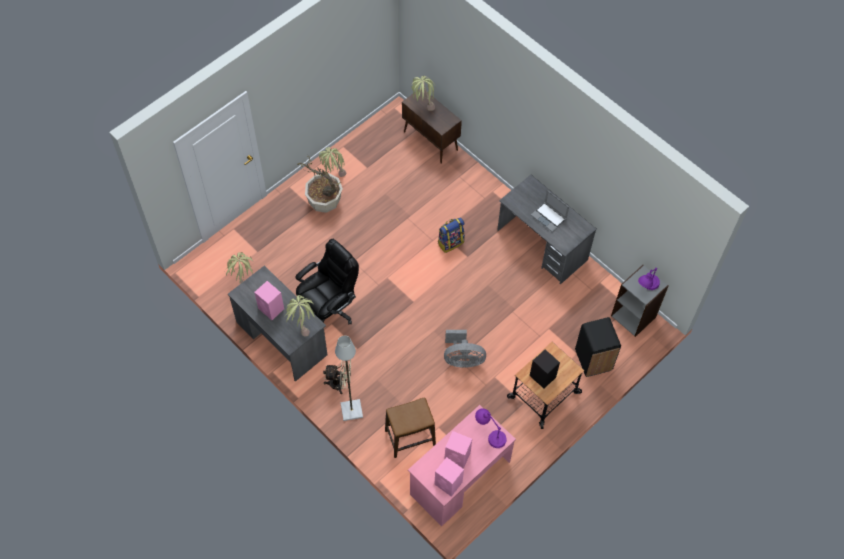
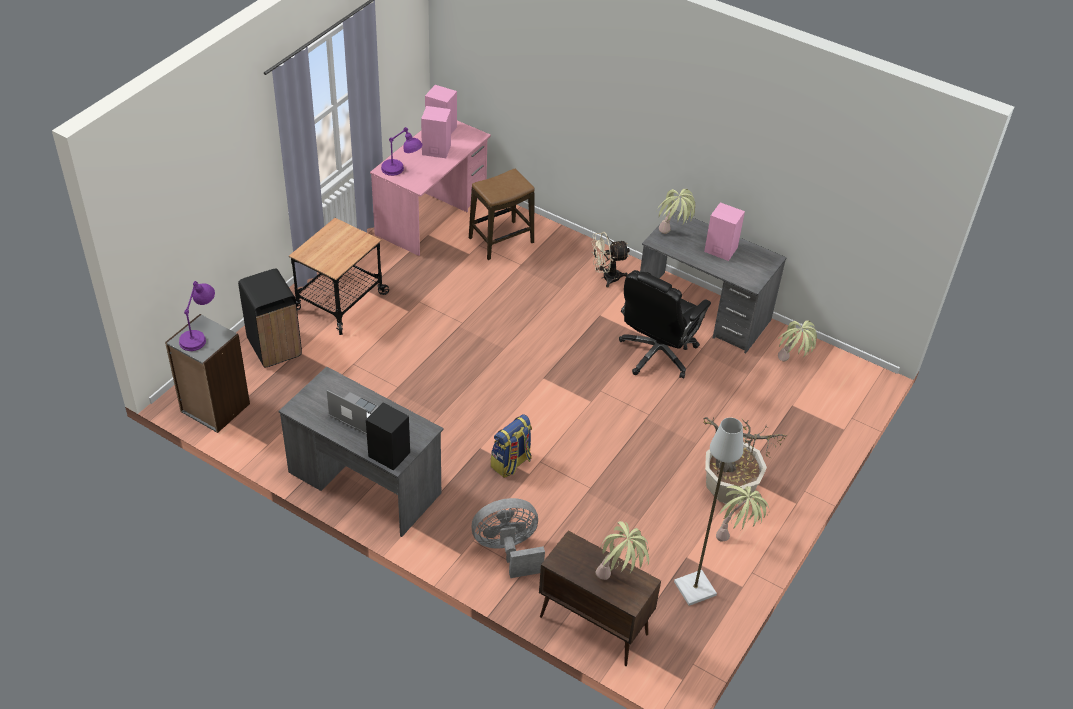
camera: 165 degrees right, 15 degrees down
(352, 410) = (581, 256): grey floor lamp -> grey floor lamp (695, 589)
(462, 359) = (456, 323): grey fan -> grey fan (508, 550)
(542, 376) = (344, 242): black speaker -> black speaker (390, 455)

